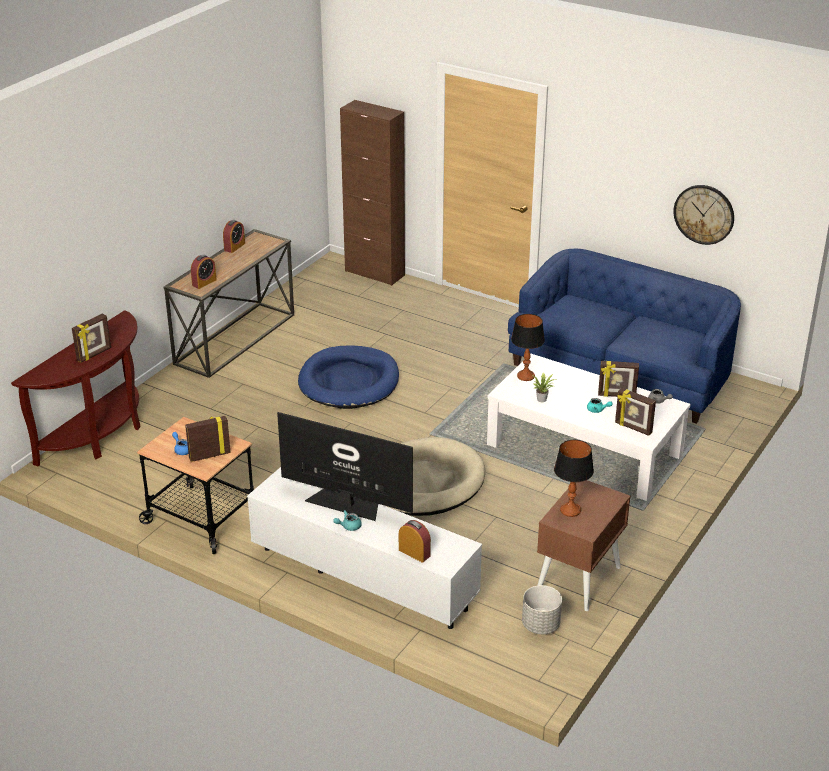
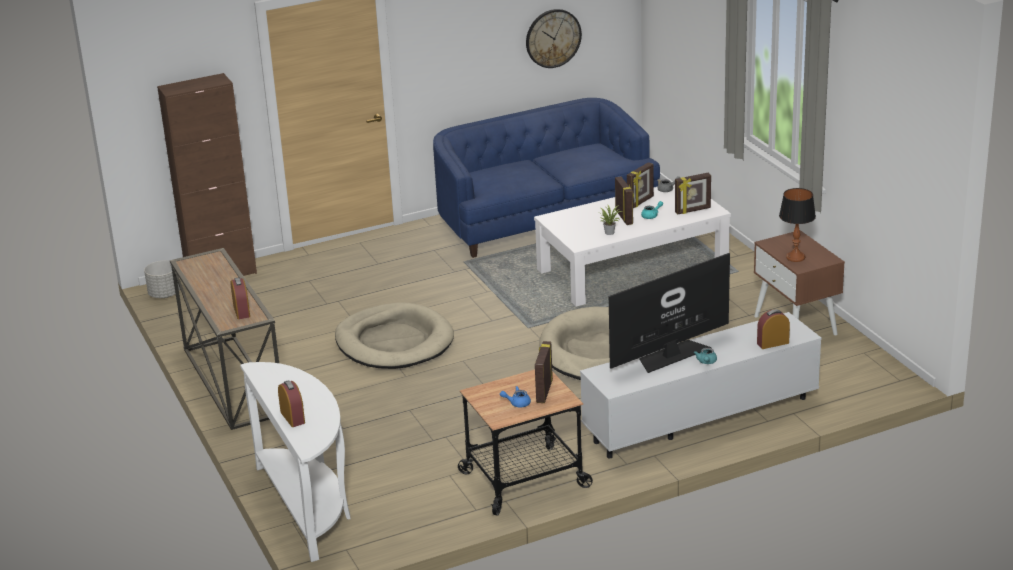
camera: 55 degrees left, 5 degrees down
(94, 354) = (310, 399): picture frame -> picture frame (624, 217)
(99, 435) = (308, 506): brown console table -> white console table
(234, 247) = (192, 278): alarm clock -> alarm clock (292, 417)
(349, 381) = (394, 342): blue dog bed -> beige dog bed
(526, 376) = (567, 228): table lamp -> none
(540, 625) = (836, 359): grey planter -> grey planter (164, 294)

